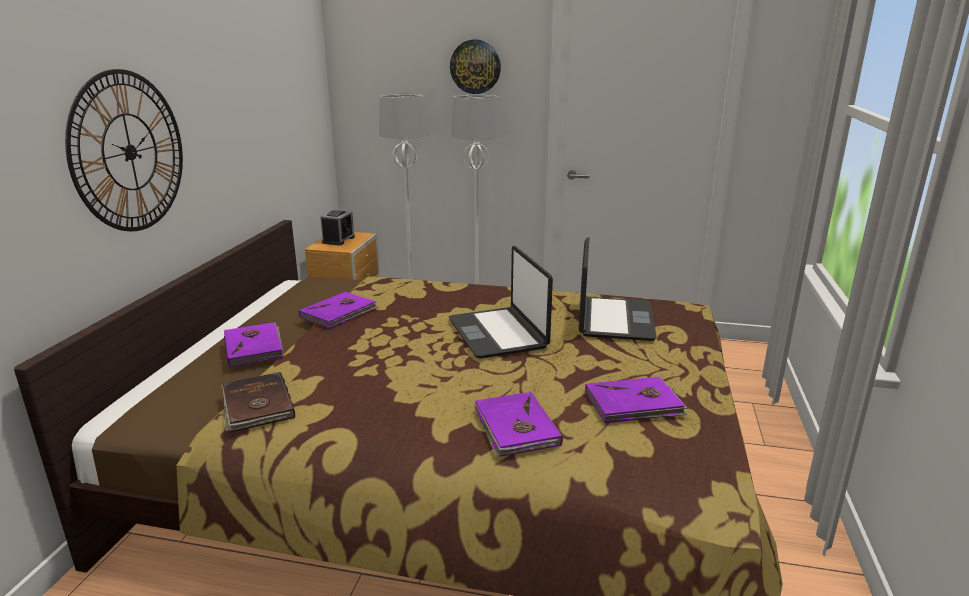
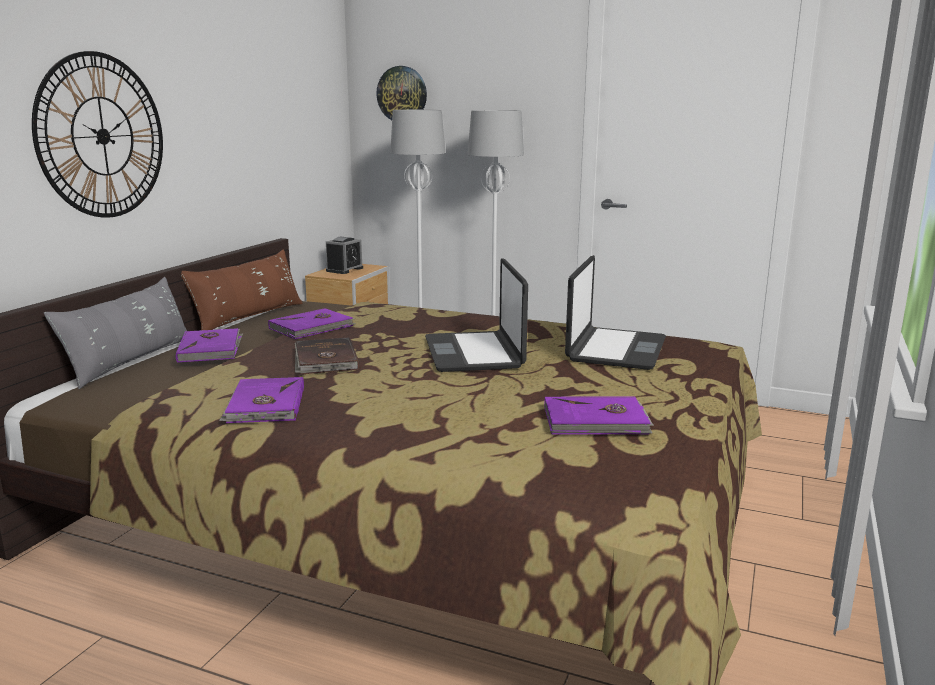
camera: 10 degrees right, 5 degrees down
(178, 365) = (131, 361): none -> grey pillow
(256, 405) = (187, 393): brown book -> brown book (324, 360)
(270, 302) = (249, 317): none -> brown pillow
(475, 67) = (502, 82): wall clock -> wall clock (402, 94)
(515, 427) = (448, 430): purple book -> purple book (265, 405)

